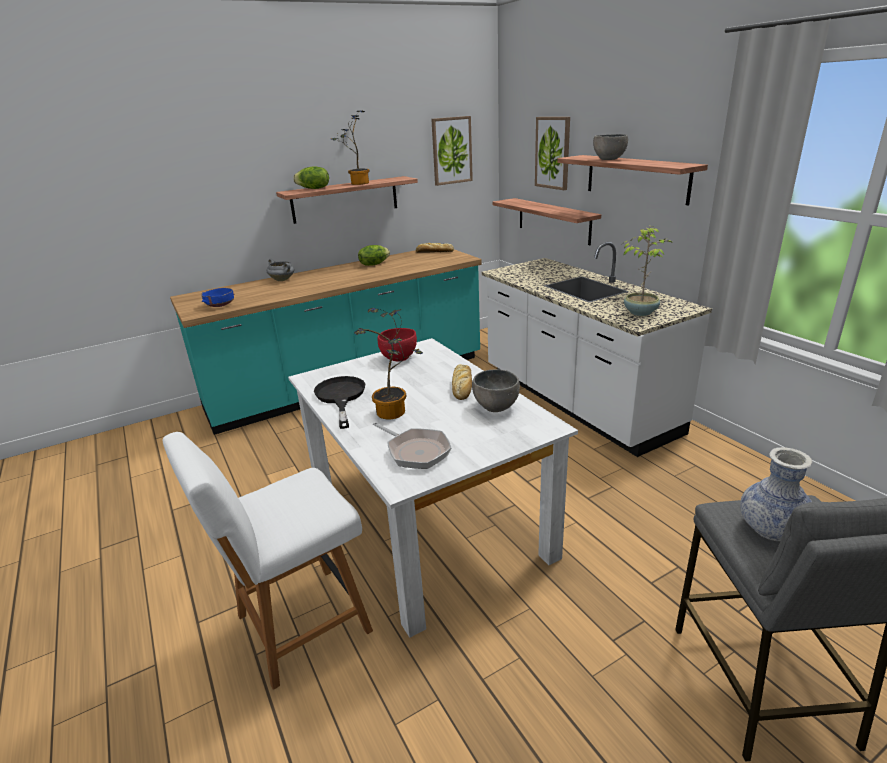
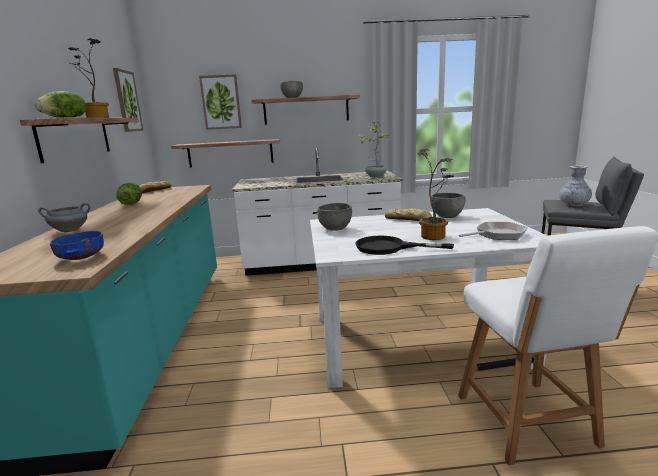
camera: 65 degrees left, 10 degrees down
(399, 358) = (335, 229): red bowl -> grey bowl

